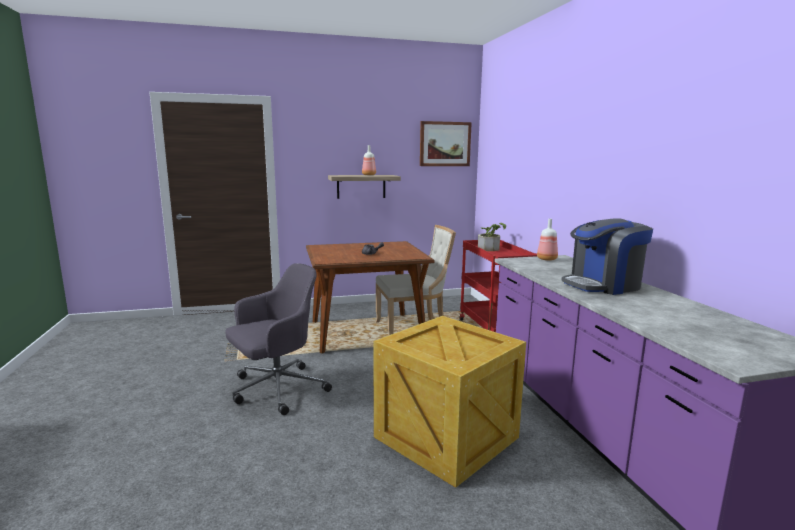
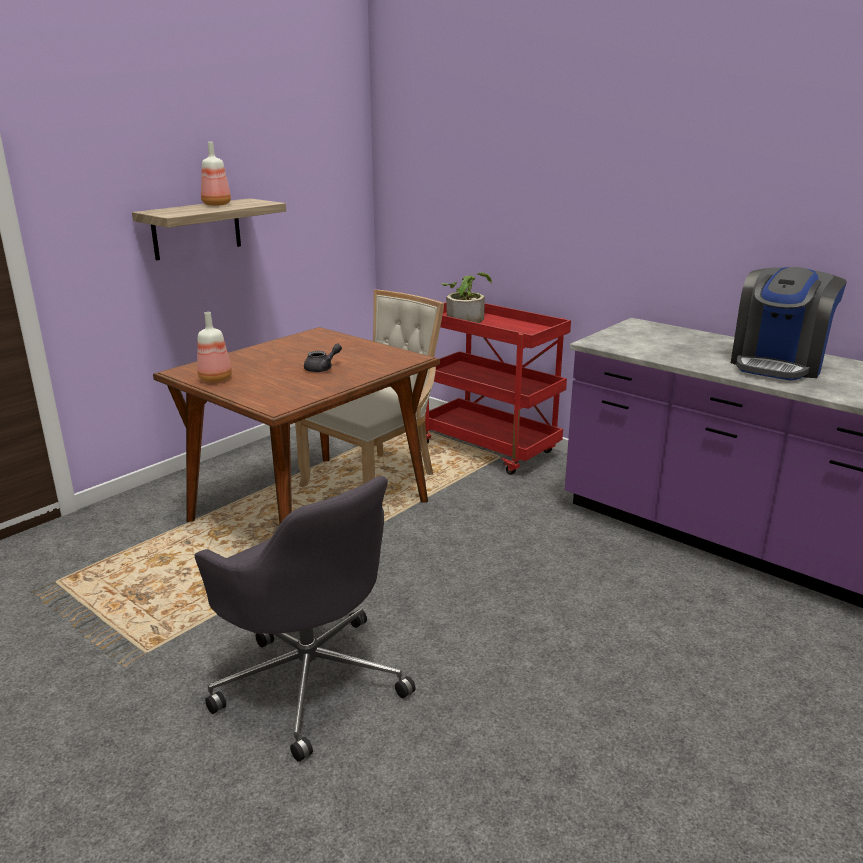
camera: 35 degrees left, 10 degrees up
(276, 389) = (310, 679): grey office chair -> grey office chair turned 120 degrees clockwise
(445, 144) = (325, 130): picture -> none
(446, 436) = (643, 641): crate -> none
(547, 259) = (632, 331): bottle -> bottle (216, 379)

